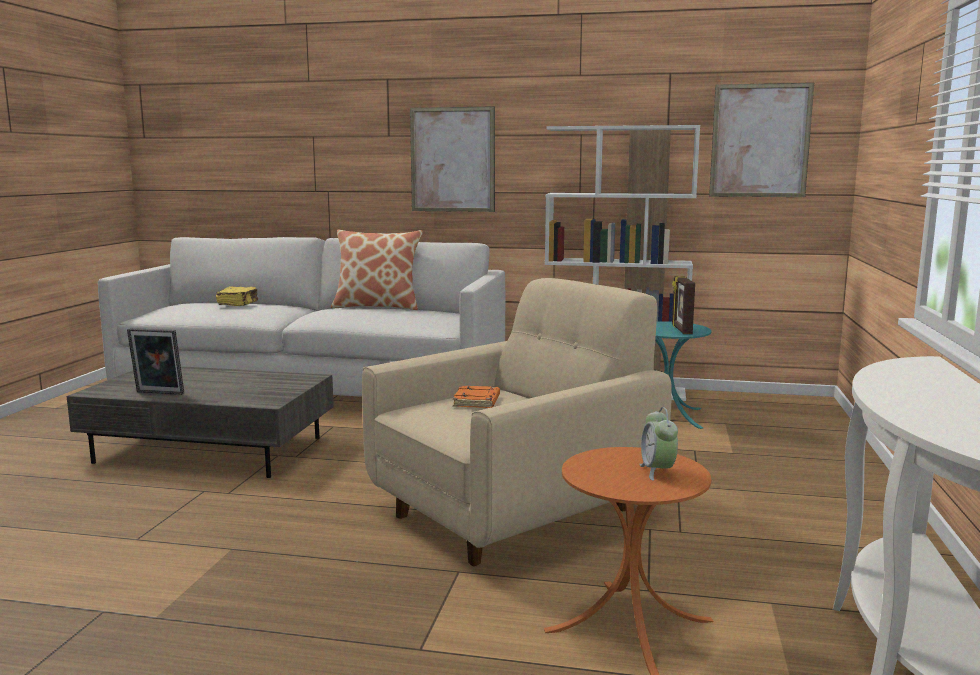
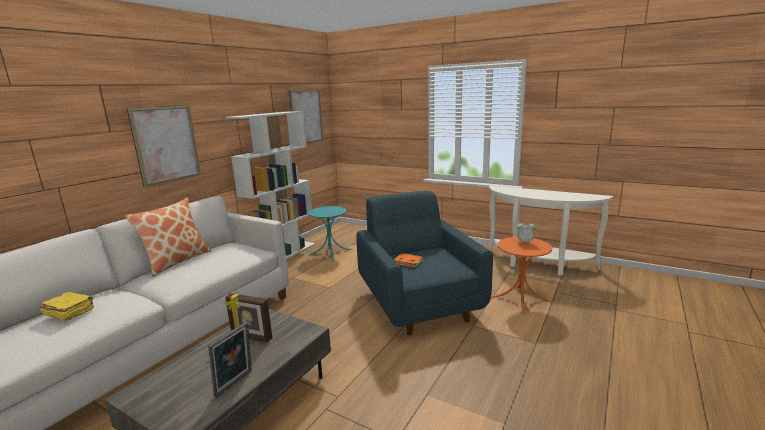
camera: 70 degrees left, 5 degrees up
(515, 512) = (419, 304): beige armchair -> blue armchair
(681, 330) = (332, 210): picture frame -> picture frame (251, 337)

